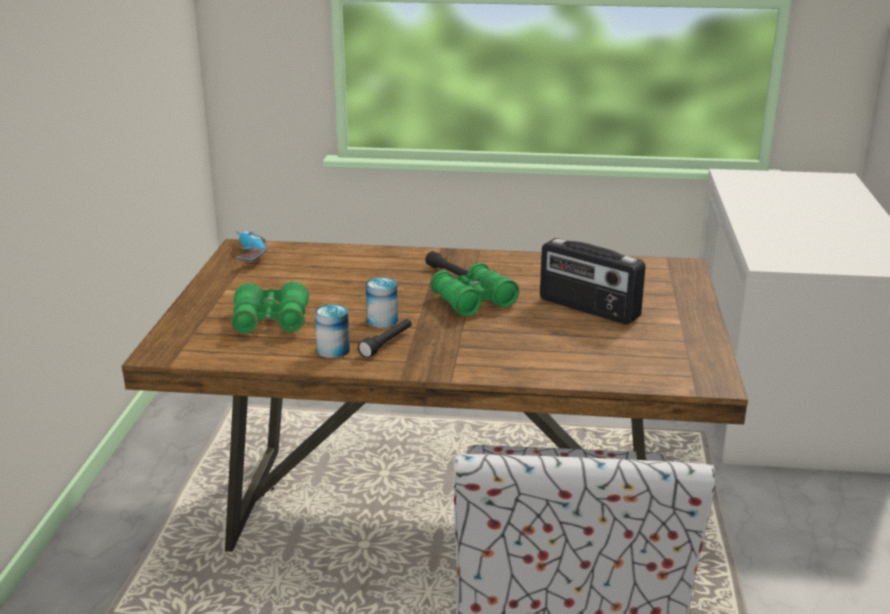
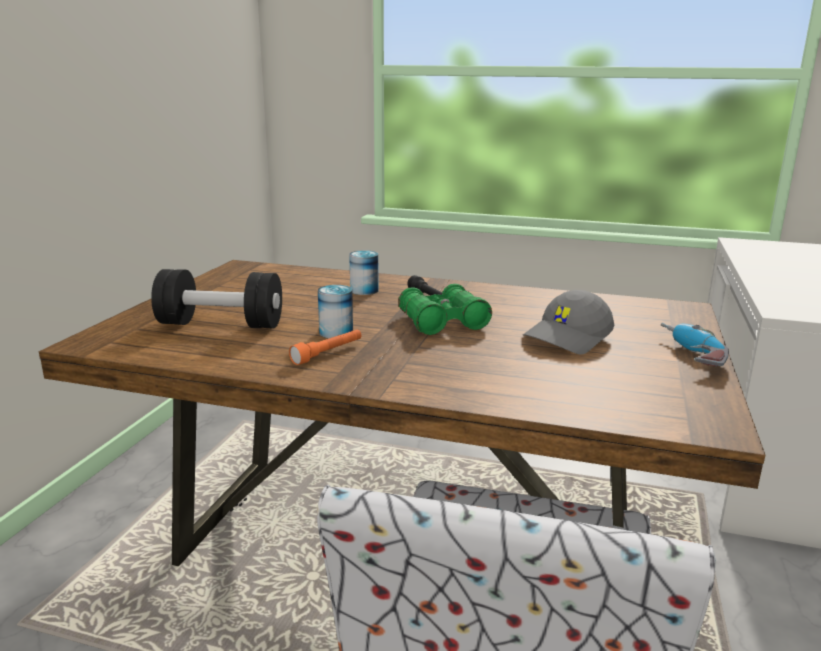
camera: 10 degrees right, 5 degrees down
(246, 255) = (241, 271): power drill -> power drill (689, 355)
(270, 321) = (221, 324): green binoculars -> black dumbbell
(333, 350) = (266, 355): can -> can (364, 290)
(387, 344) = (328, 353): black flashlight -> orange flashlight
(588, 309) = (569, 338): radio -> grey cap

